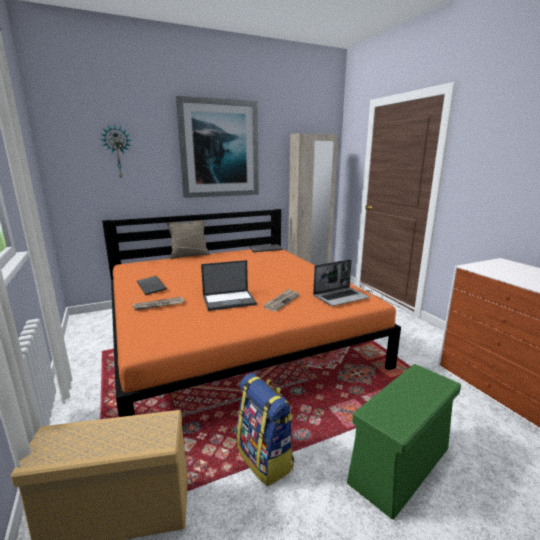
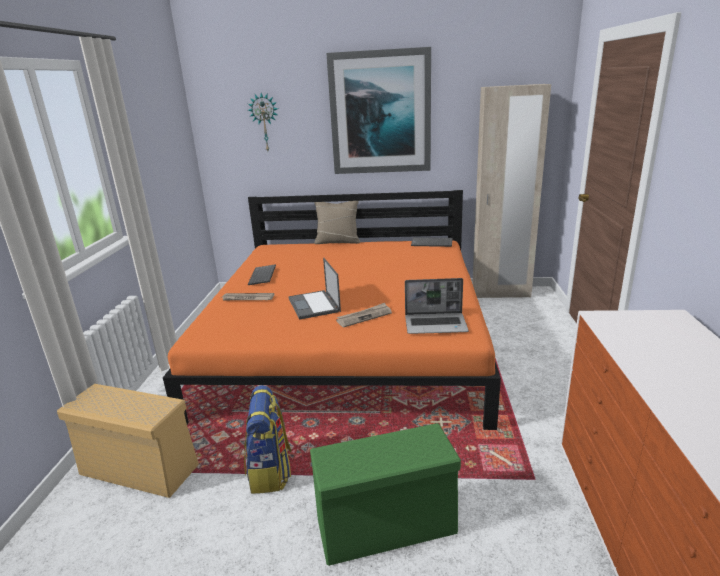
camera: 30 degrees right, 5 degrees up
(229, 300) = (314, 305): laptop -> laptop turned 60 degrees clockwise

